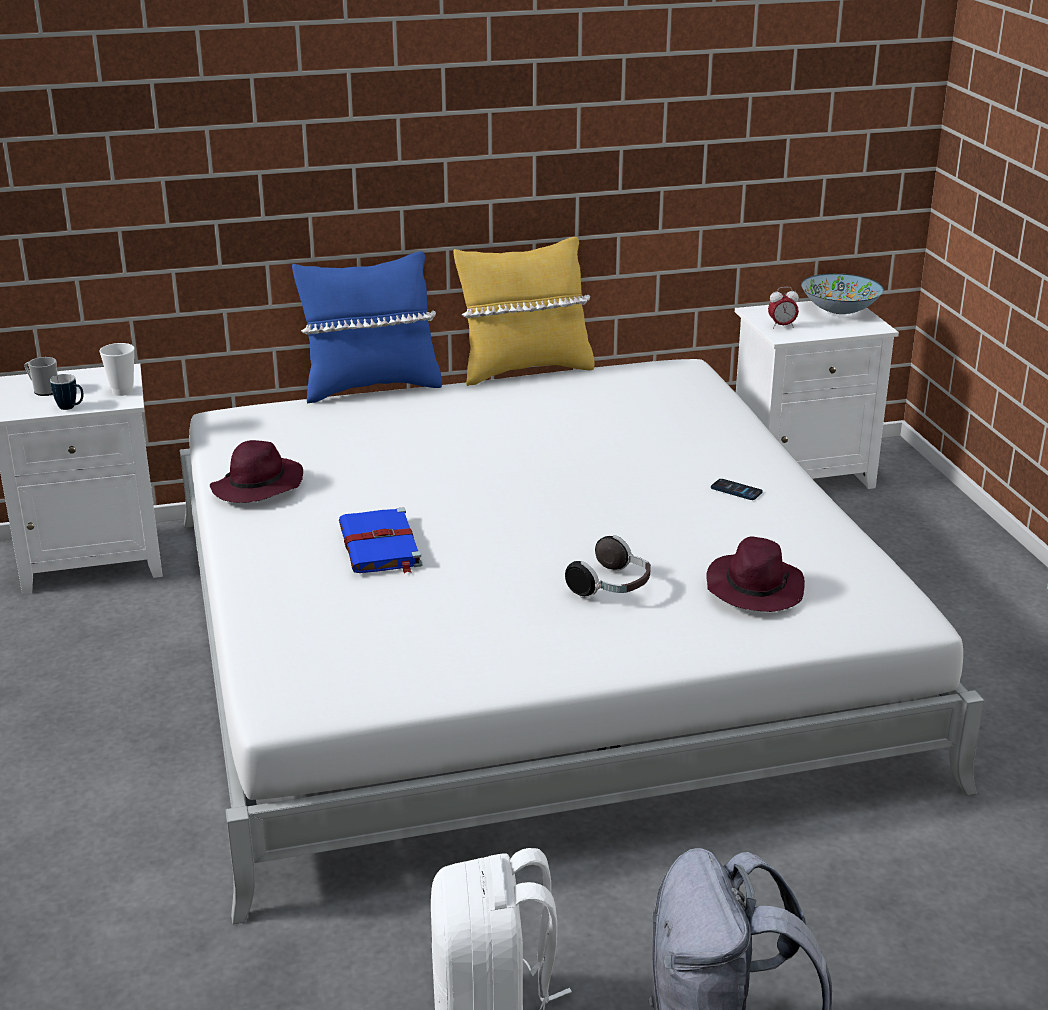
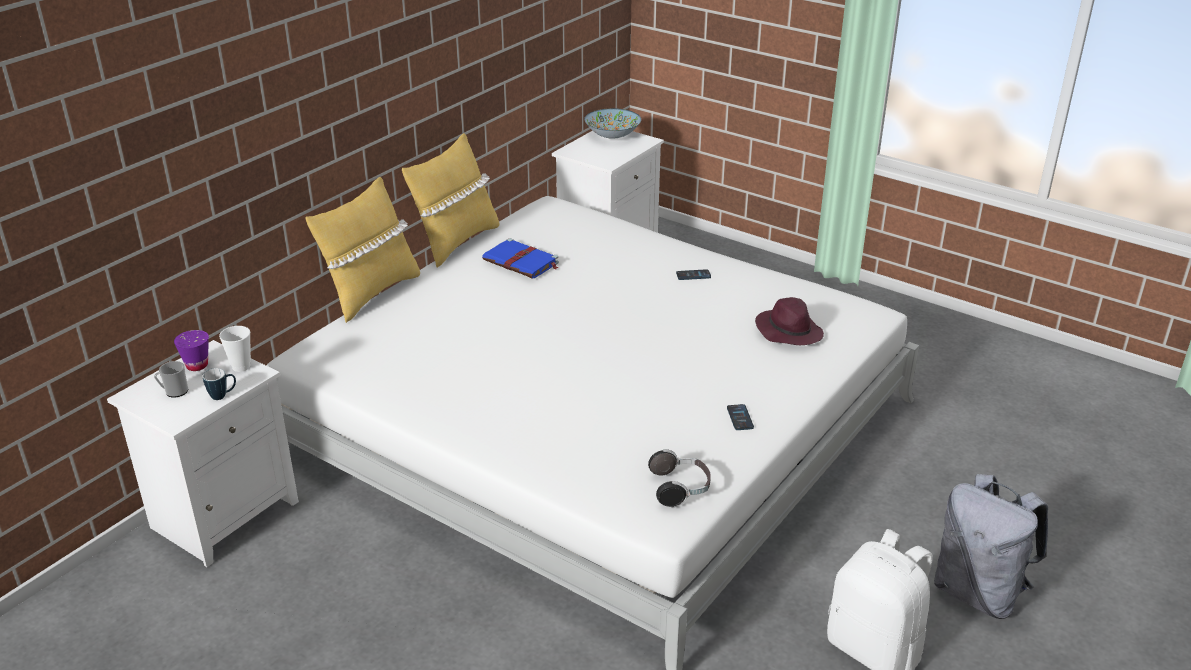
camera: 40 degrees left, 5 degrees up
(93, 378) = (197, 365): none -> purple cup
(257, 487) = (413, 397): purple hat -> none
(370, 387) = (371, 293): blue pillow -> yellow pillow
(380, 546) = (561, 400): blue book -> blue book (522, 262)
(540, 648) = (740, 418): none -> phone
(612, 587) = (722, 364): headphones -> headphones (680, 489)
(781, 326) = (597, 157): alarm clock -> none

